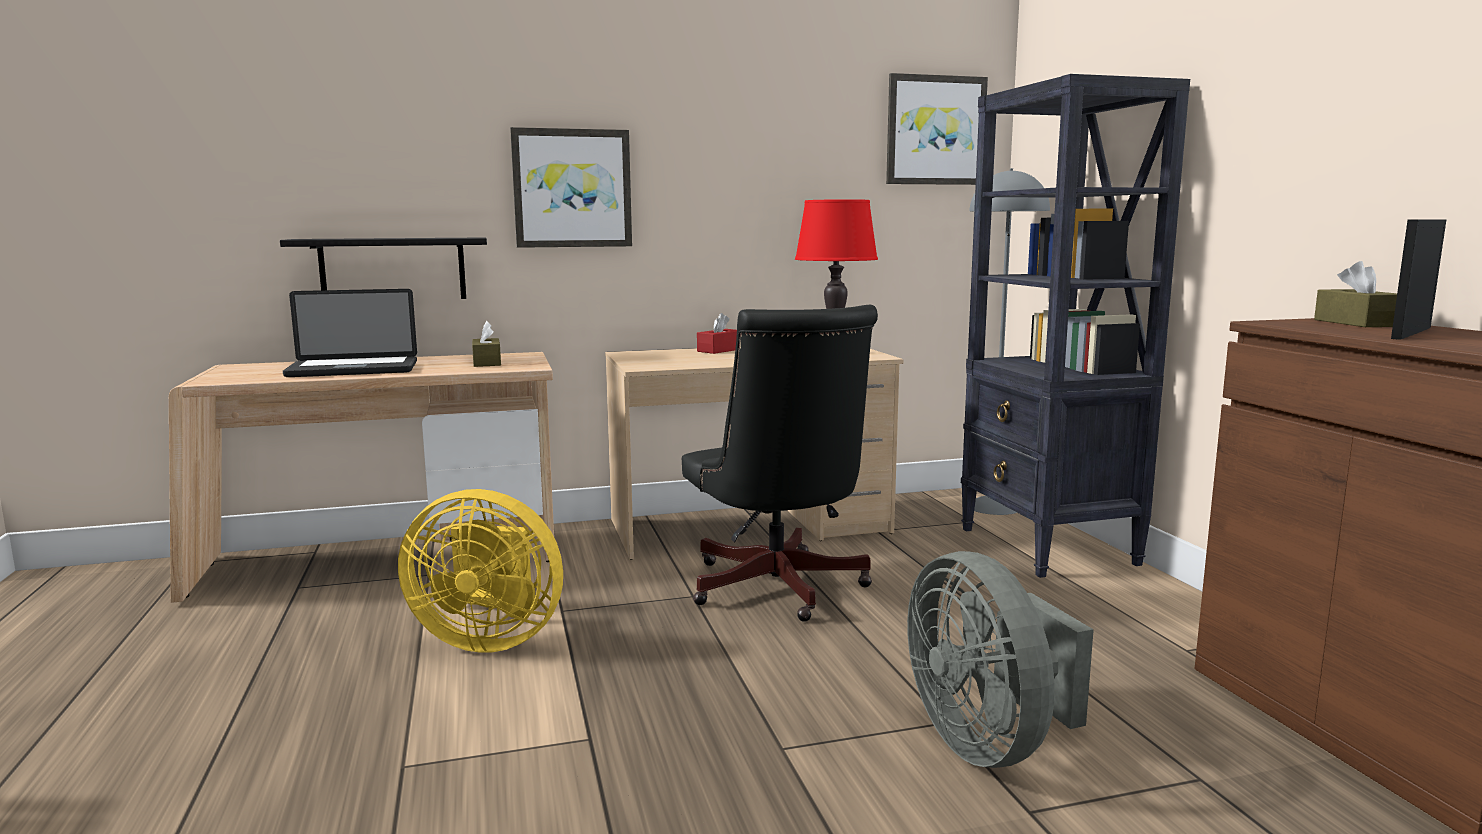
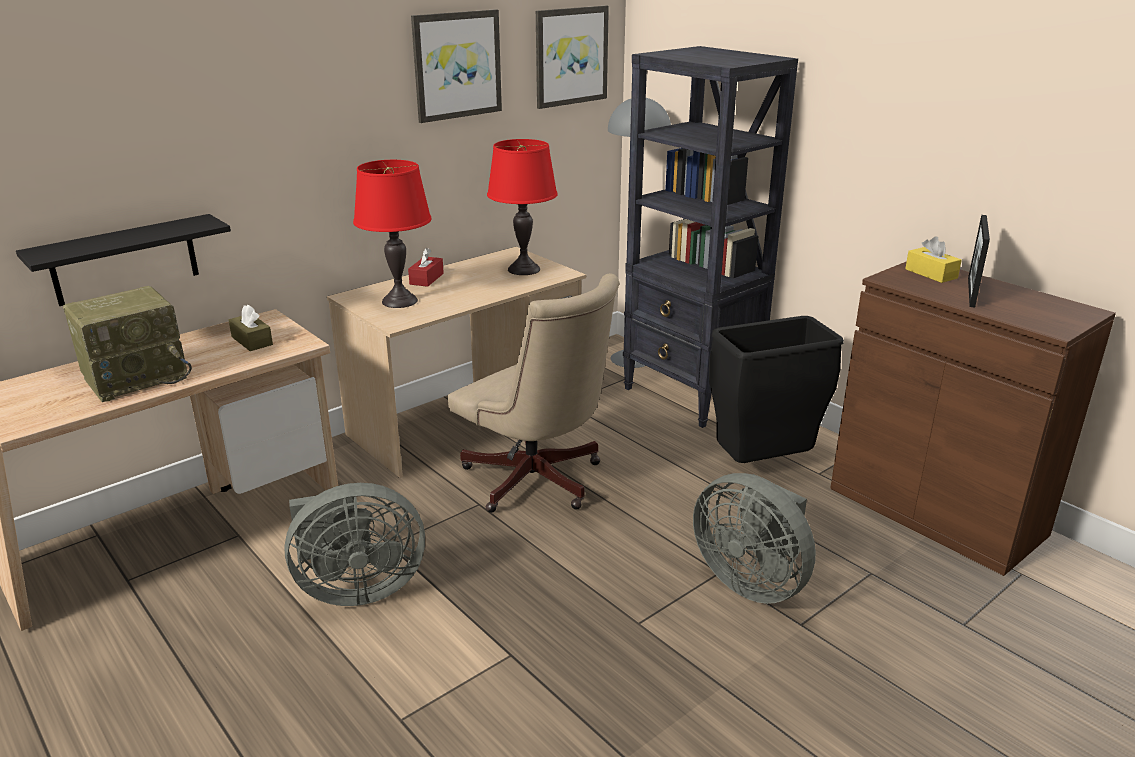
camera: 25 degrees left, 15 degrees up
(353, 369) = (137, 377): laptop -> radio
(489, 639) = (356, 588): yellow fan -> grey fan
(572, 188) = (282, 154): picture -> picture (456, 65)
(669, 358) = (399, 301): none -> red table lamp
(778, 590) = (537, 483): black office chair -> beige office chair
(1101, 627) = (763, 466): none -> black trash can
(1355, 323) = (931, 274): brown tissue box -> yellow tissue box

